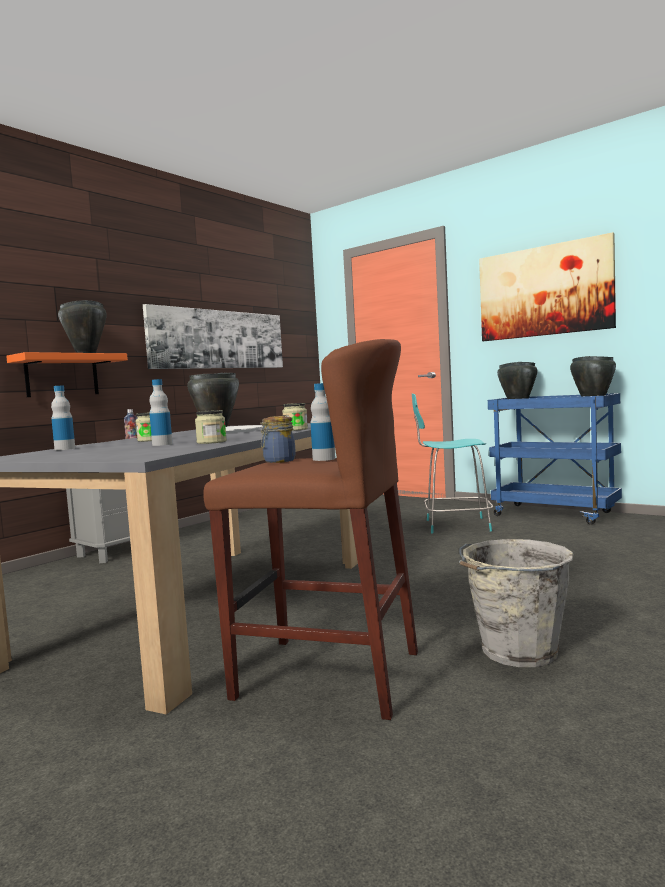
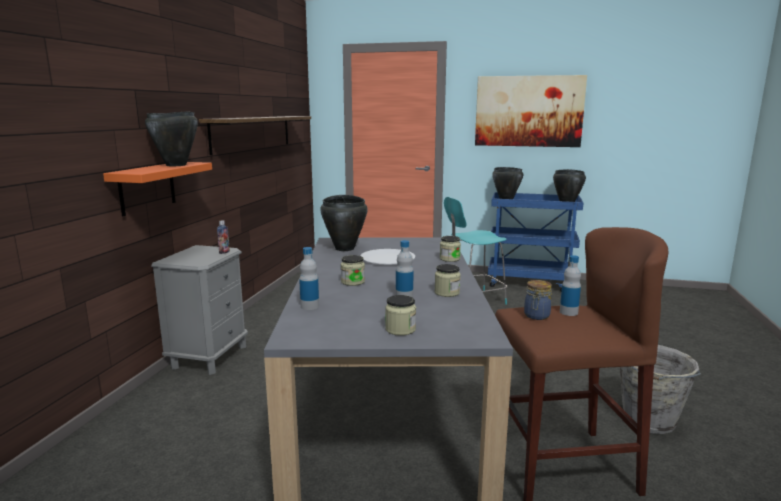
camera: 25 degrees left, 10 degrees up
(87, 455) = (400, 329): none -> jar
(219, 339) = (252, 133): picture -> shelf

